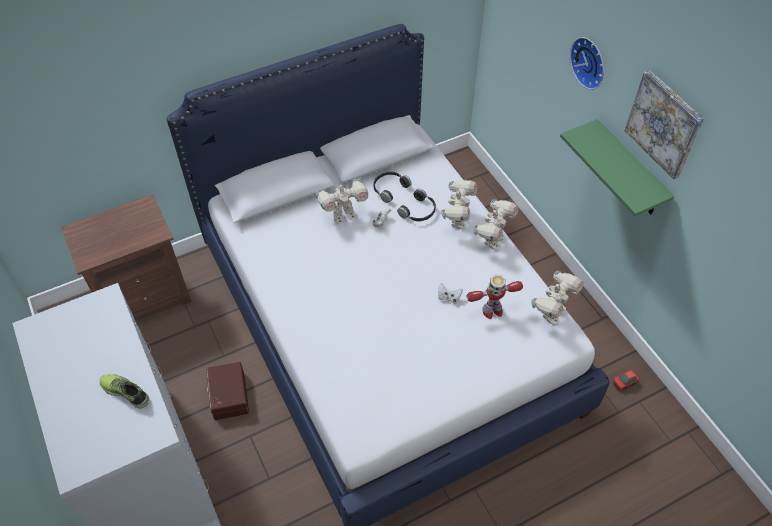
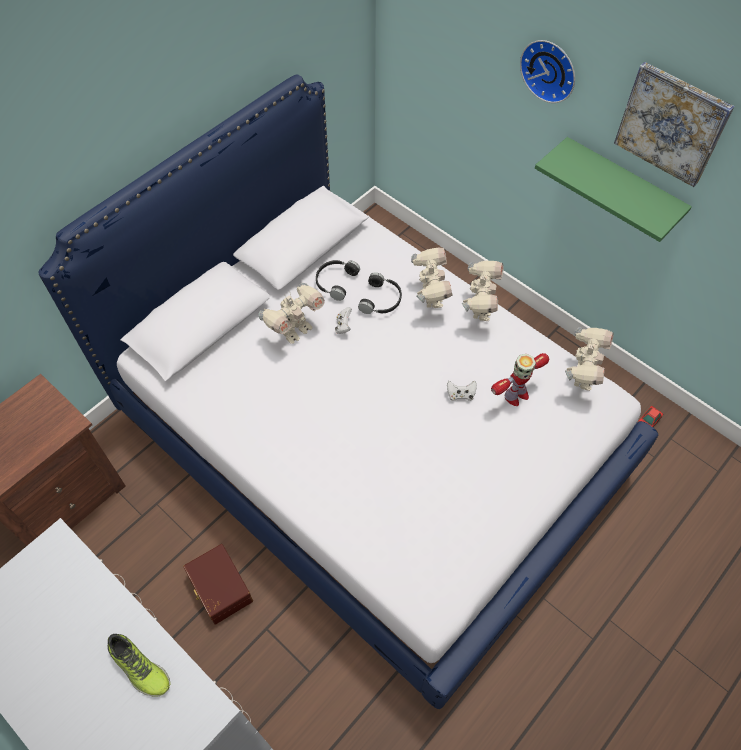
camera: 20 degrees left, 5 degrees up
(126, 392) = (138, 667): shoe -> shoe turned 150 degrees counterclockwise

